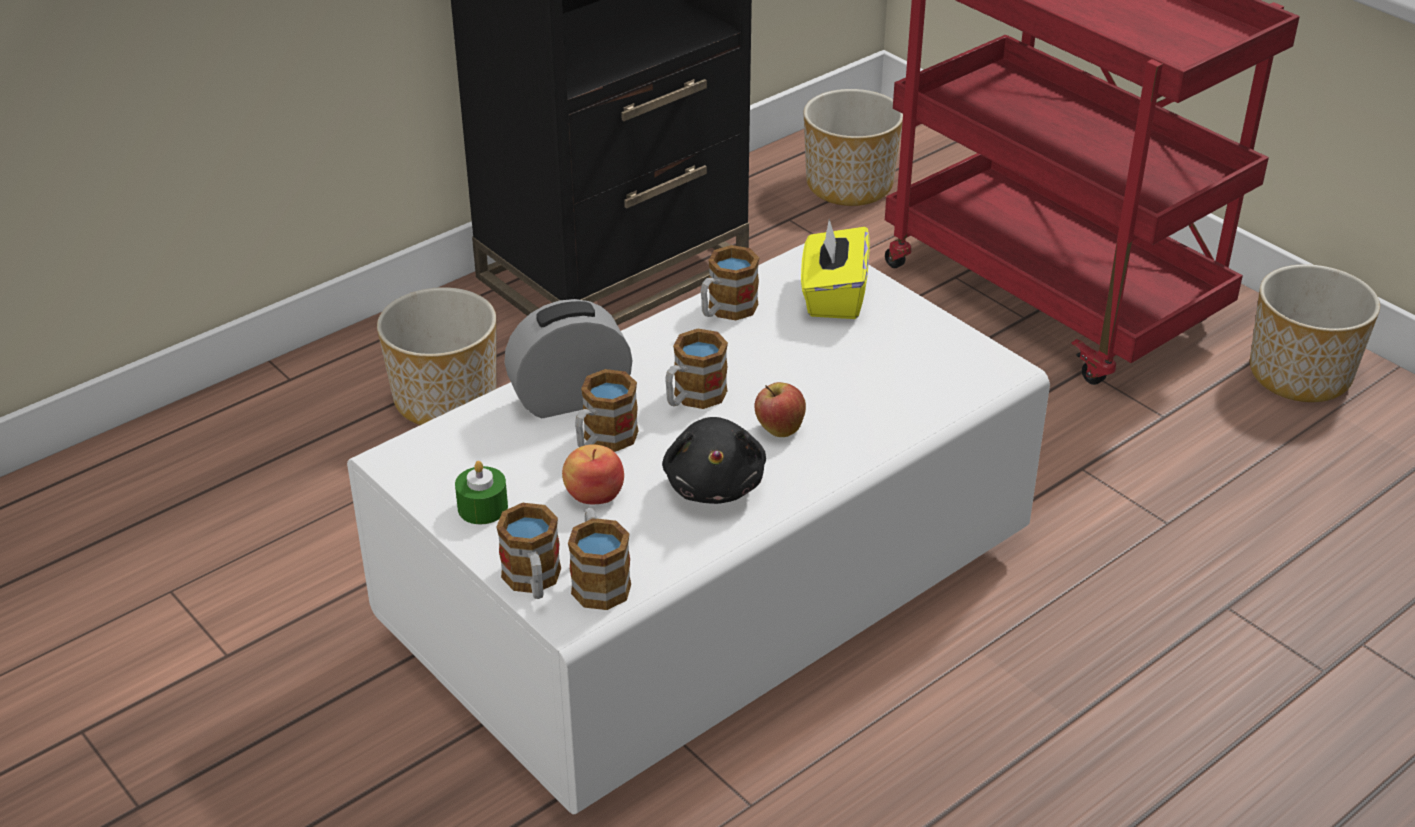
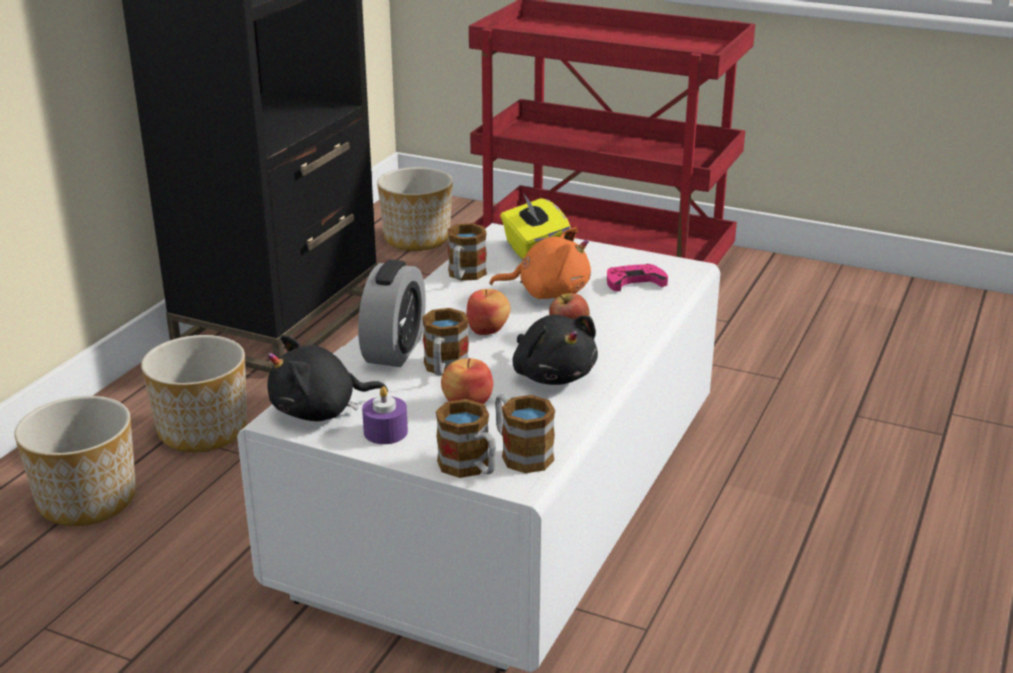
camera: 25 degrees left, 10 degrees down
(437, 459) = (320, 411): none -> black plush toy
(482, 507) = (385, 432): green candle -> purple candle
(570, 398) = (394, 350): alarm clock -> alarm clock turned 150 degrees clockwise
(693, 398) = (488, 329): mug -> apple
(802, 362) = (548, 292): none -> orange plush toy
(918, 374) = (634, 282): none -> pink game controller
(1300, 375) = (790, 281): planter -> planter (89, 500)

